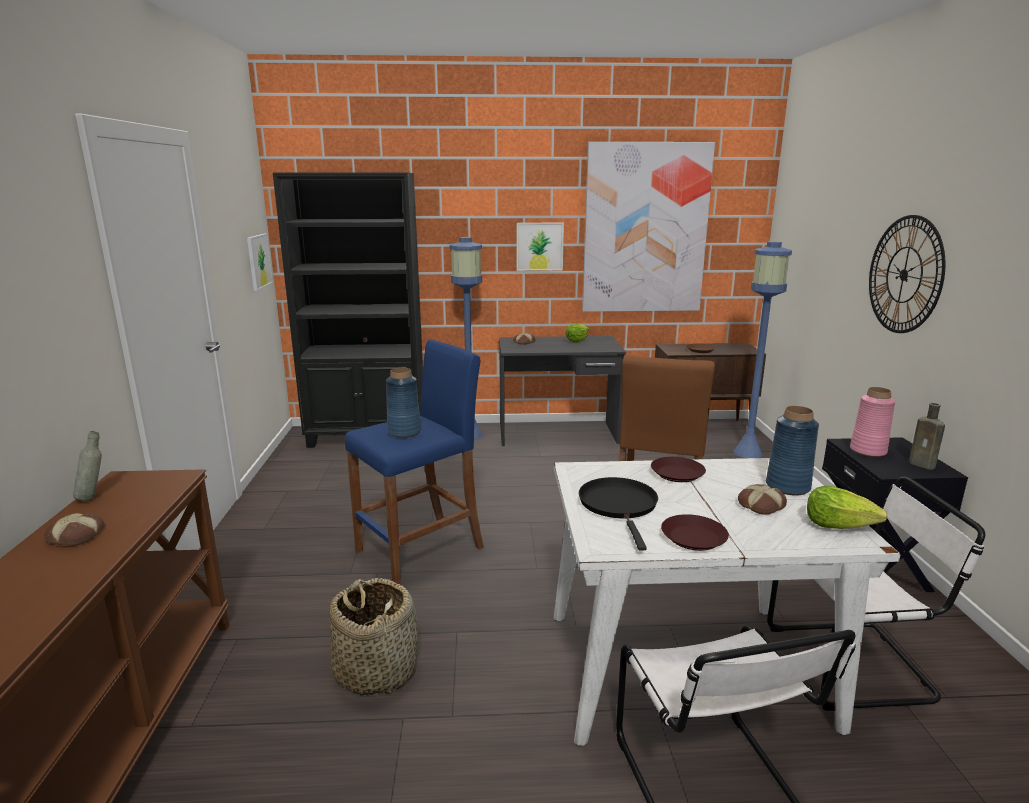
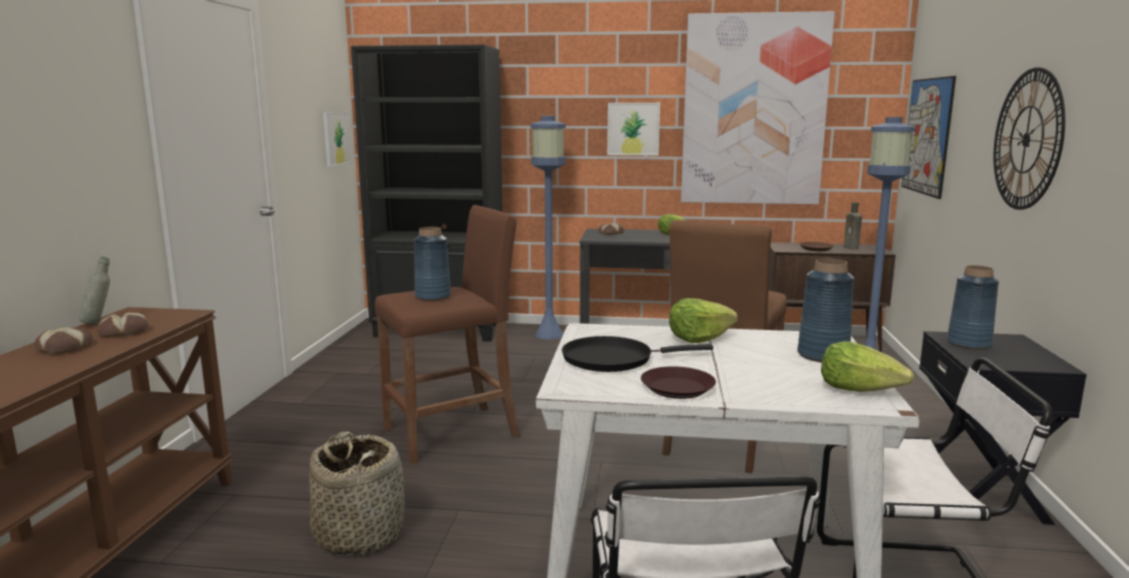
camera: 10 degrees right, 5 degrees down
(421, 549) = (452, 433): blue stool -> brown stool
(619, 506) = (613, 359): black frying pan -> black frying pan turned 105 degrees counterclockwise
(676, 474) = (698, 338): brown plate -> lettuce
(760, 505) = (777, 367): bread -> bread (124, 331)
(795, 255) = (927, 136): none -> picture
(867, 451) = (968, 344): pink vase -> blue vase
(923, 465) = (1033, 360): brown bottle -> brown bottle (852, 248)

